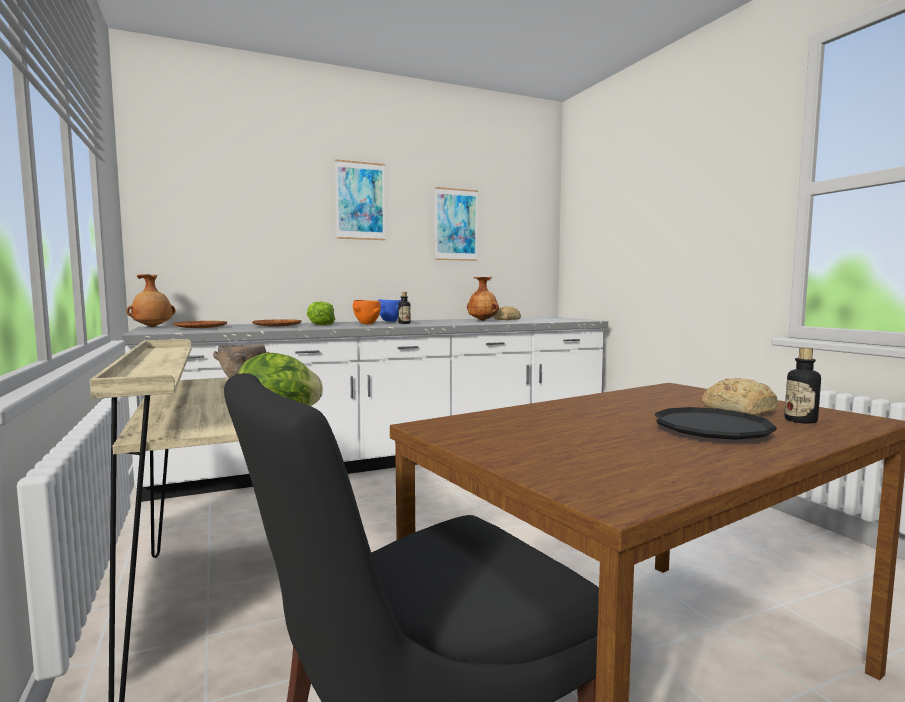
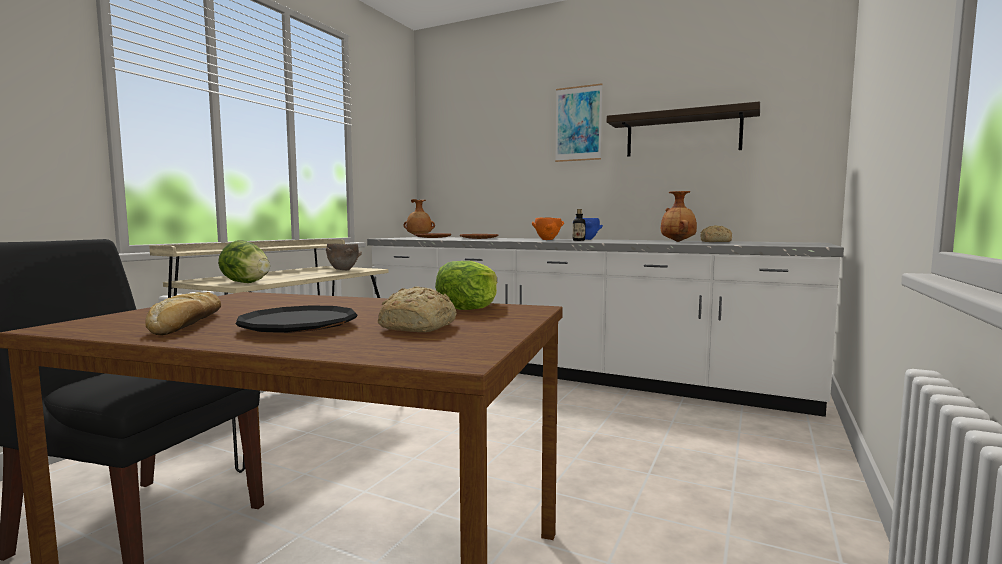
camera: 50 degrees right, 0 degrees up
(320, 324) = (514, 239): lettuce -> lettuce (468, 307)
(456, 224) = (682, 134): picture -> shelf
(651, 455) = (187, 323): none -> bread
(800, 420) = (399, 341): bottle -> none

